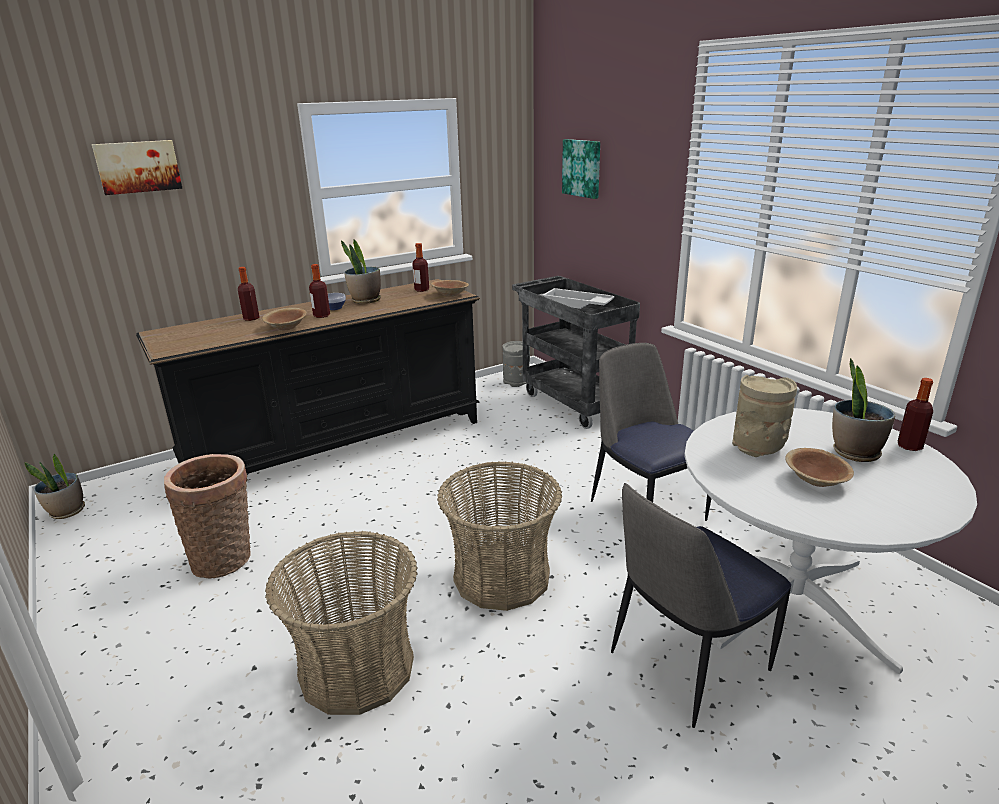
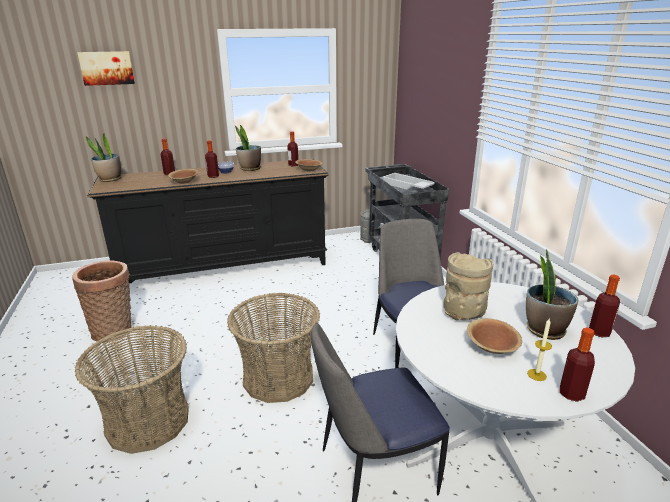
camera: 15 degrees right, 0 degrees up
(67, 512) = (47, 285): potted plant -> potted plant (110, 179)
(582, 168) = (423, 83): picture -> none
(882, 501) = (536, 375): none -> candle
(929, 514) = (571, 394): none -> bottle

